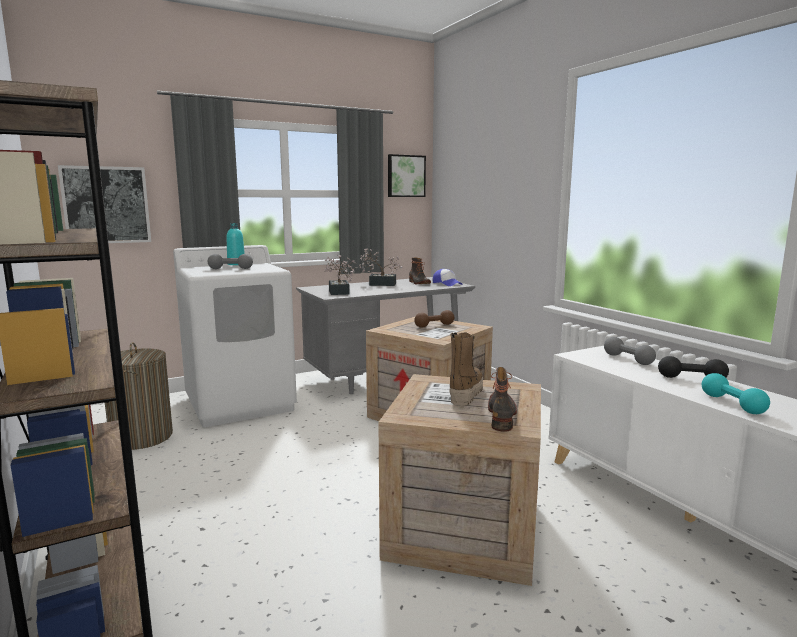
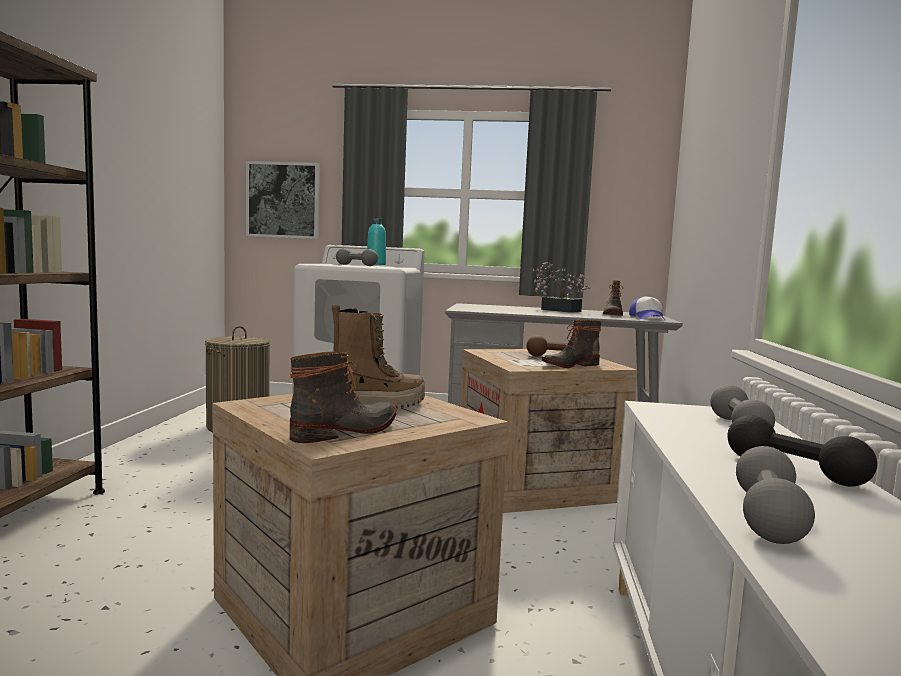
camera: 35 degrees right, 5 degrees down
(339, 293) = (481, 309): potted plant -> none
(405, 176) = (632, 174): picture -> none
(457, 331) = (569, 365): none -> boot
(732, 404) = (767, 518): turquoise dumbbell -> grey dumbbell

